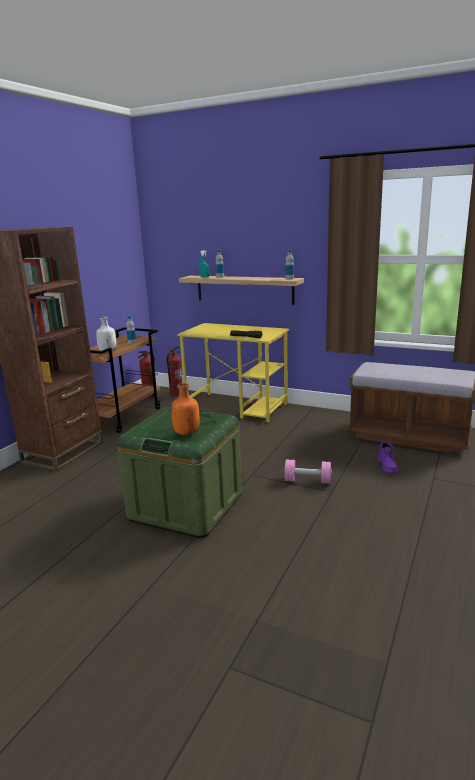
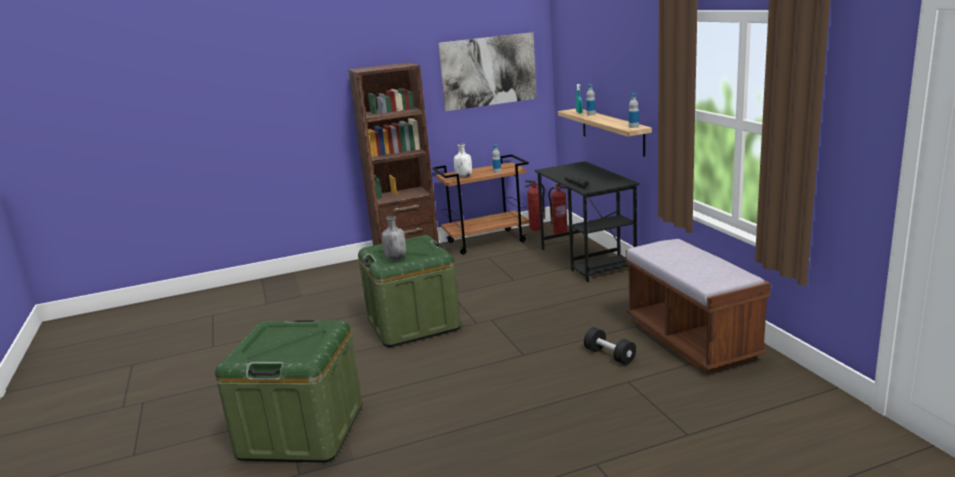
camera: 45 degrees right, 0 degrees up
(99, 243) = (488, 71): none -> picture
(186, 433) = (395, 258): orange bottle -> grey bottle
(237, 407) = (587, 259): yellow desk -> black desk
(280, 673) = (302, 431): none -> green storage box
(307, 481) = (522, 340): pink dumbbell -> none
(387, 466) = (609, 355): purple boot -> black dumbbell

